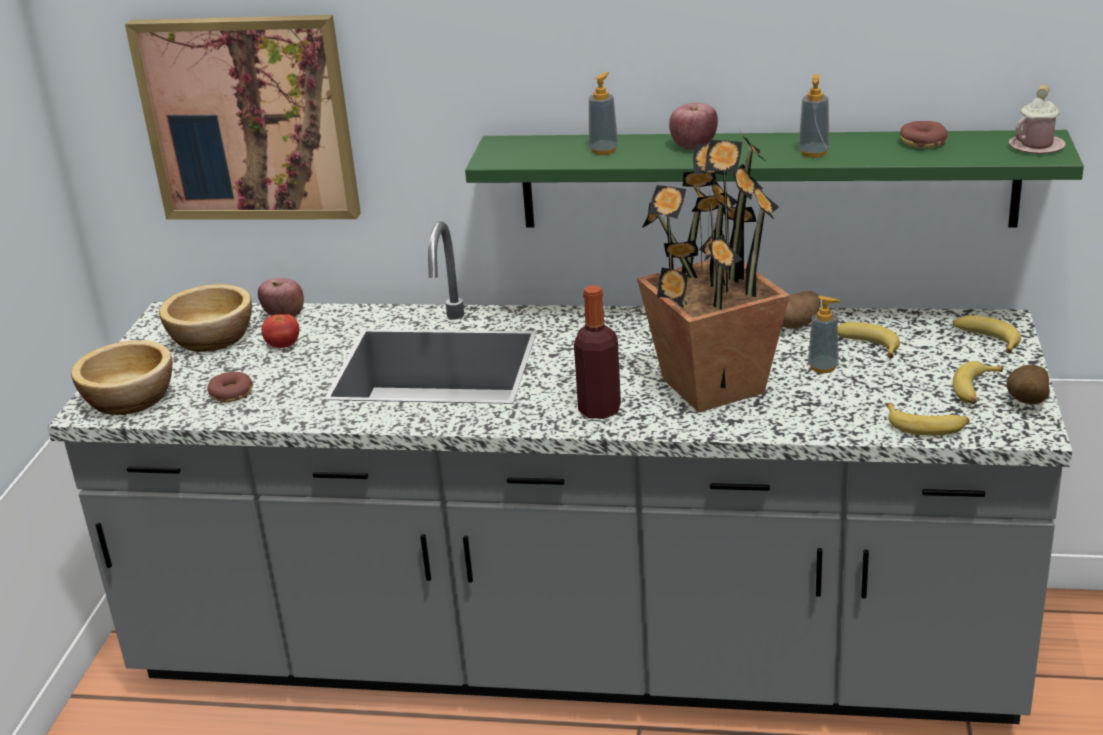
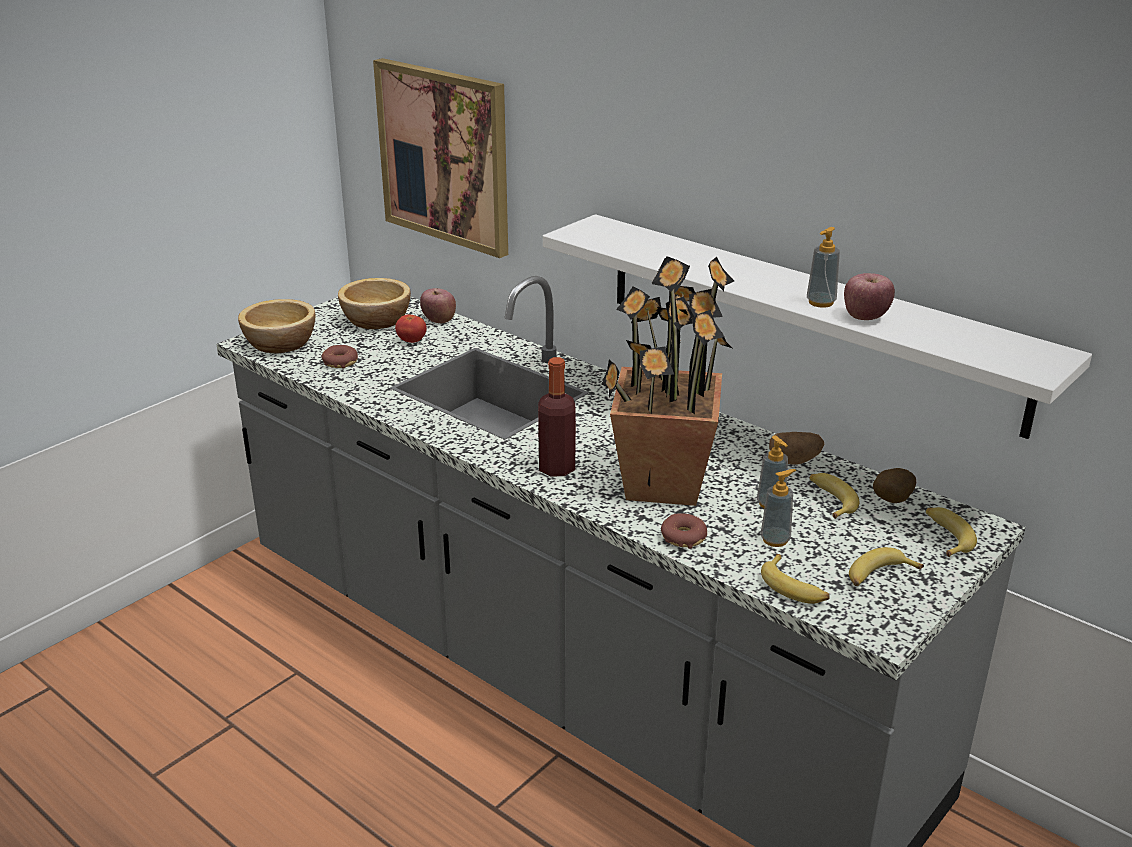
camera: 30 degrees right, 0 degrees up
(603, 150) = (660, 250): soap dispenser -> soap dispenser (775, 540)
(694, 146) = (733, 267): apple -> apple (865, 317)
(765, 180) = (805, 319): green shelf -> white shelf
(923, 142) = (931, 322): donut -> donut (683, 537)
(1025, 403) = (909, 606): potato -> potato (889, 501)
(1036, 146) = (1033, 358): pink mug -> none

